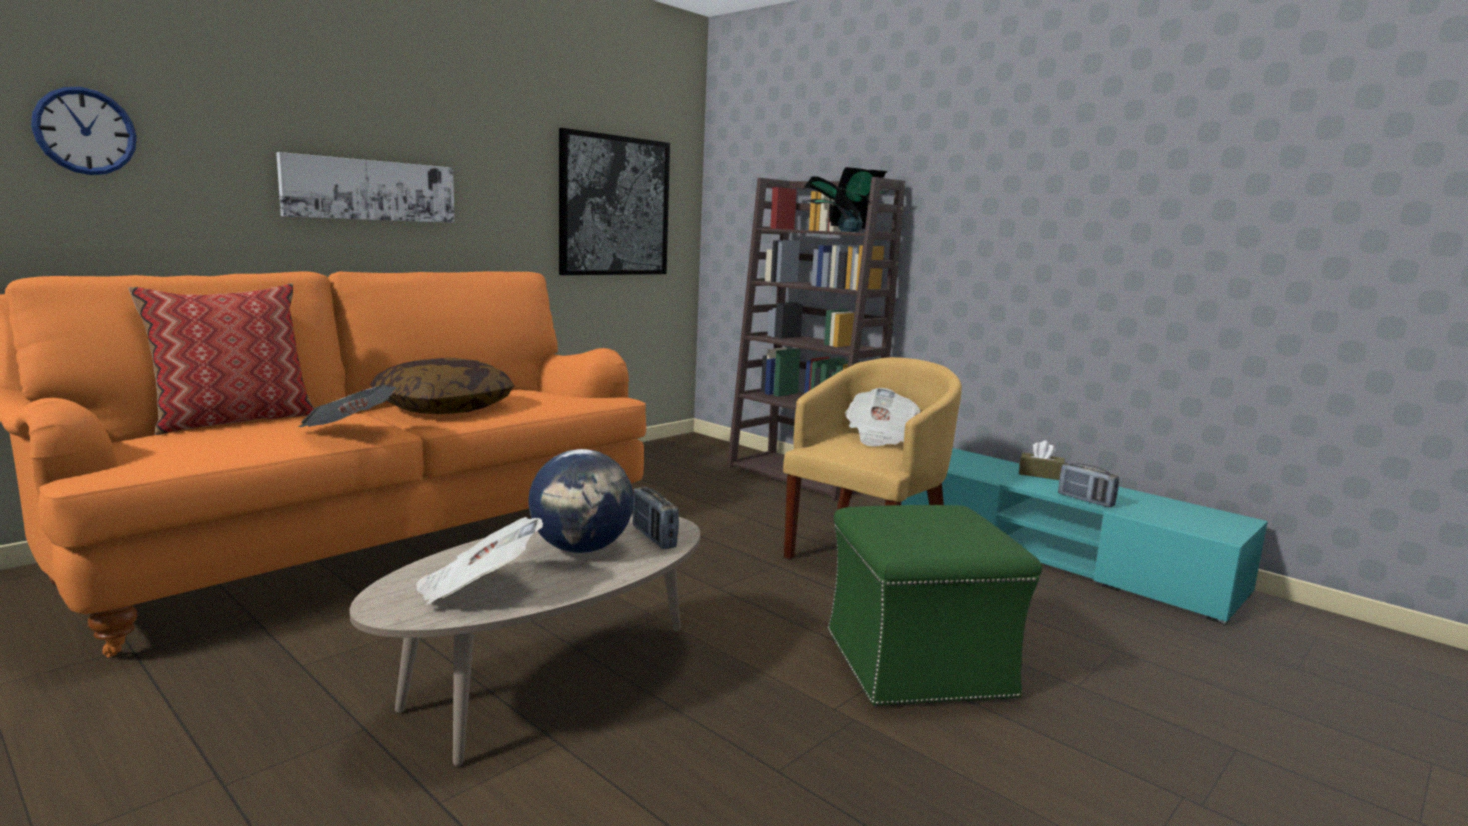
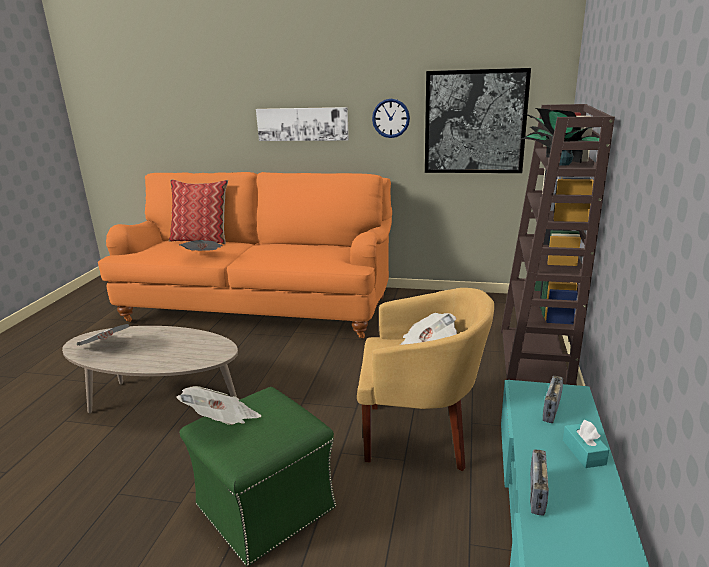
camera: 60 degrees right, 10 degrees up
(85, 131) = (187, 108): wall clock -> wall clock (391, 118)
(444, 408) = (269, 252): pillow -> none
(582, 549) = (168, 348): globe -> none
(654, 537) = (198, 356): radio -> radio (551, 410)
(914, 535) = (223, 422): none -> newspaper
(1040, 474) = (583, 452): brown tissue box -> turquoise tissue box

